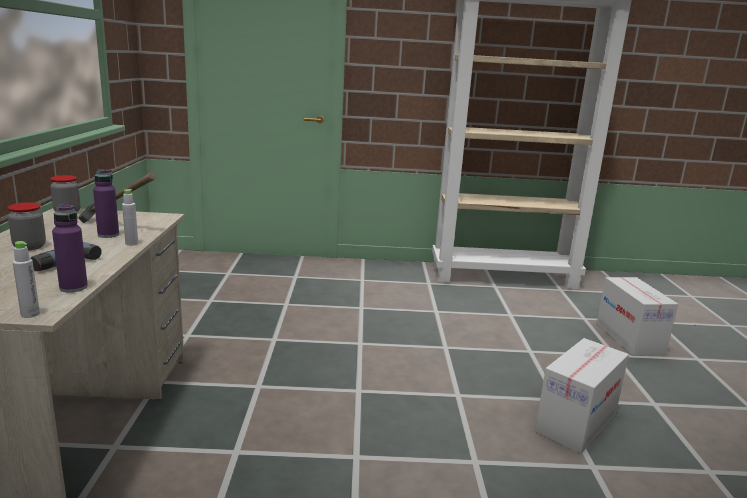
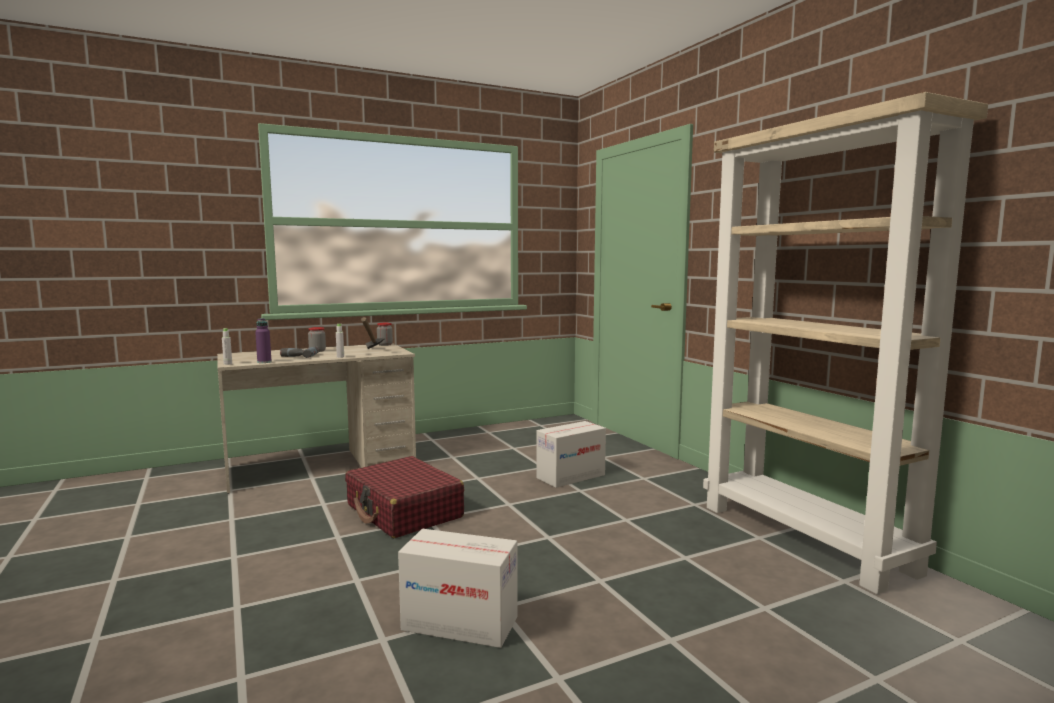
camera: 65 degrees right, 10 degrees down
(108, 235) = (351, 353): purple bottle -> none
(323, 399) = (404, 511): none -> red suitcase
(629, 339) = (750, 651): cardboard box -> cardboard box (571, 476)

